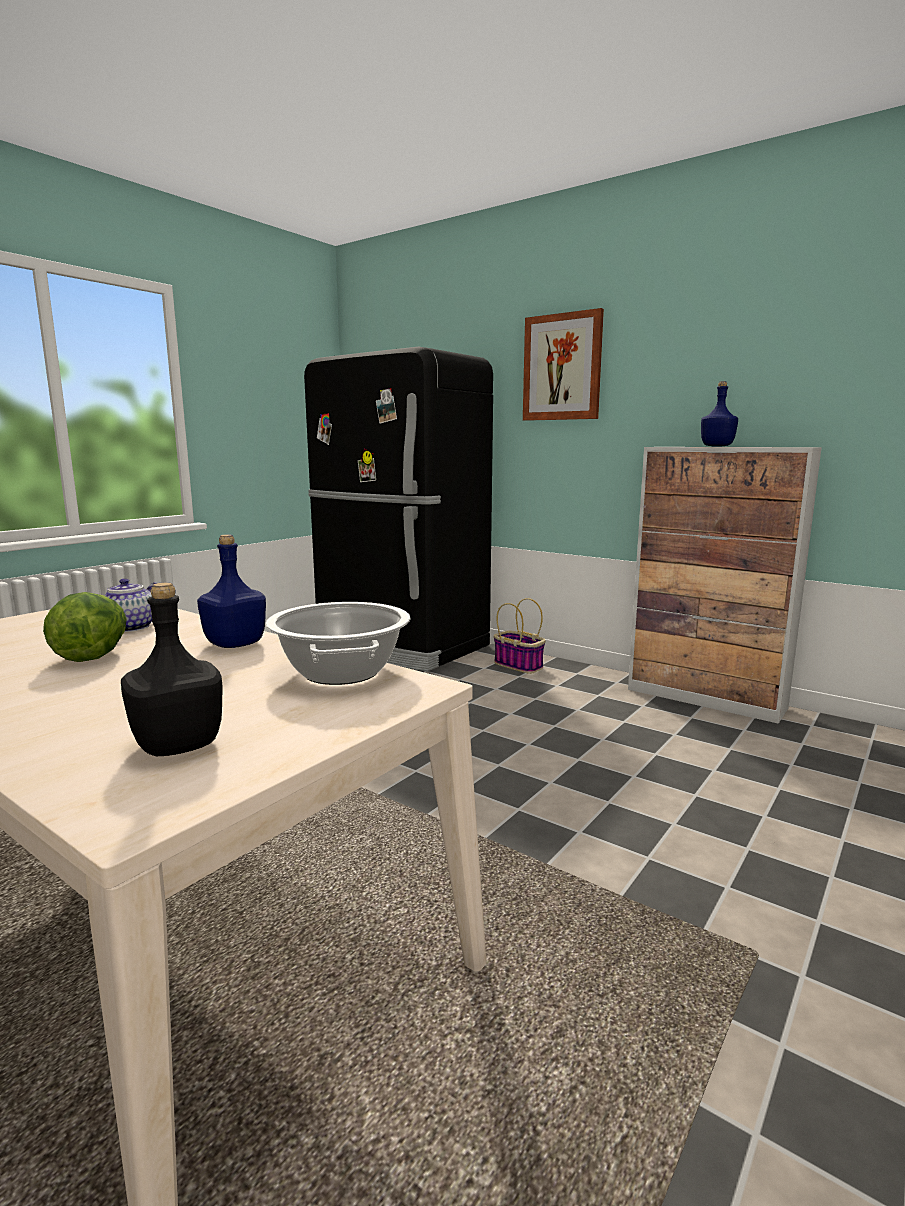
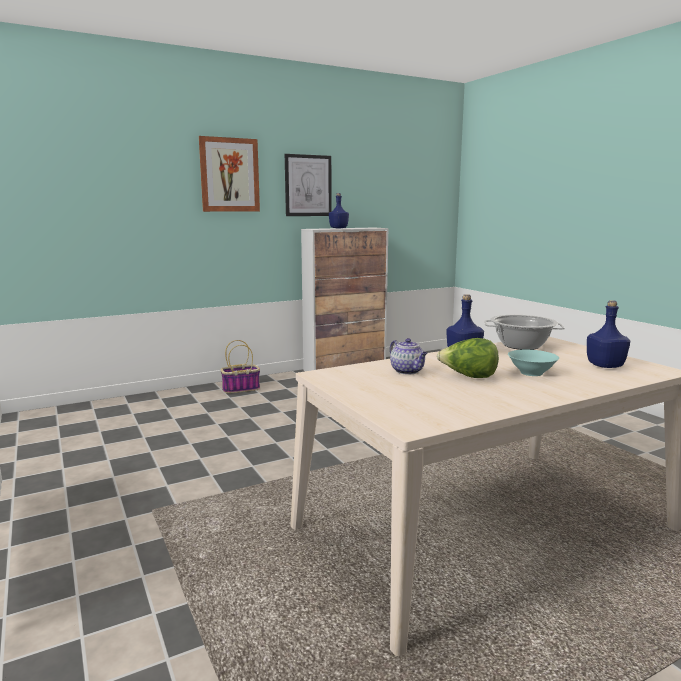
camera: 65 degrees left, 0 degrees up
(114, 688) = (531, 373): none -> turquoise bowl
(179, 745) = (605, 366): black bottle -> blue bottle
(399, 645) = (137, 411): black fridge -> none
(685, 373) = (308, 185): none -> picture

